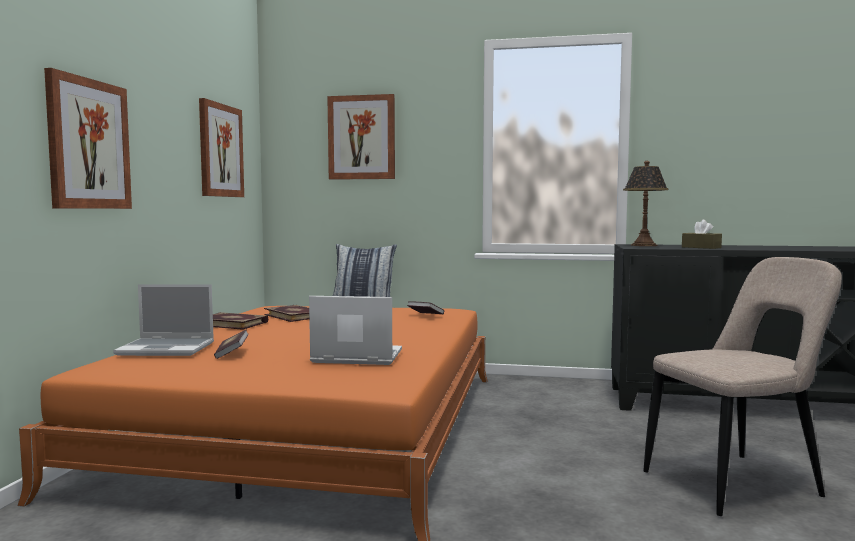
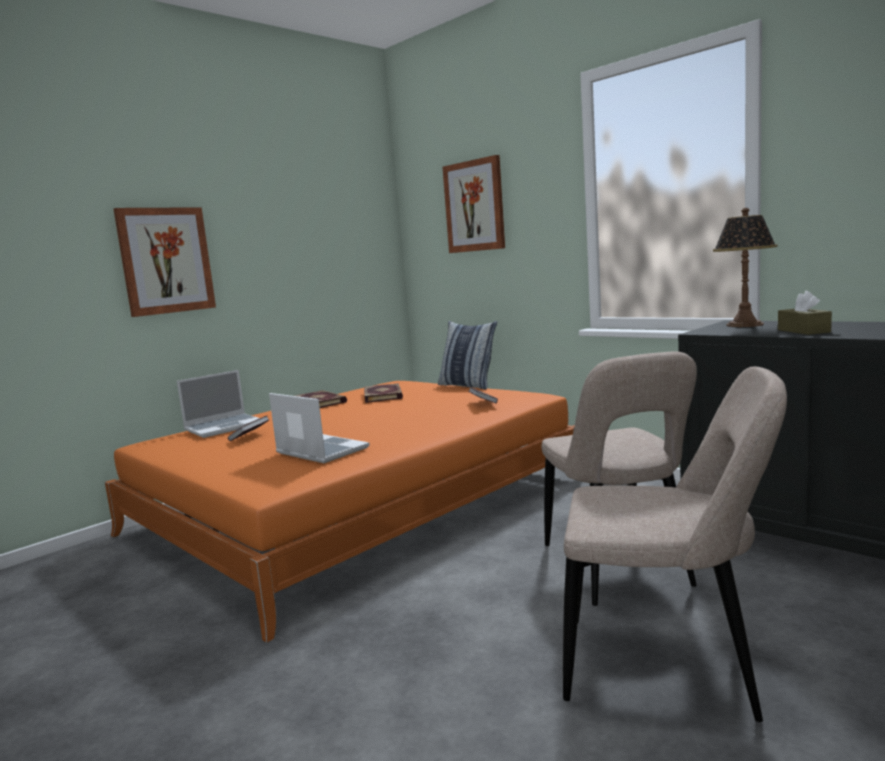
camera: 35 degrees right, 5 degrees up
(168, 349) = (224, 427): laptop -> laptop turned 75 degrees counterclockwise
(220, 150) = (336, 238): picture -> none
(613, 435) = (618, 569): none -> beige chair

